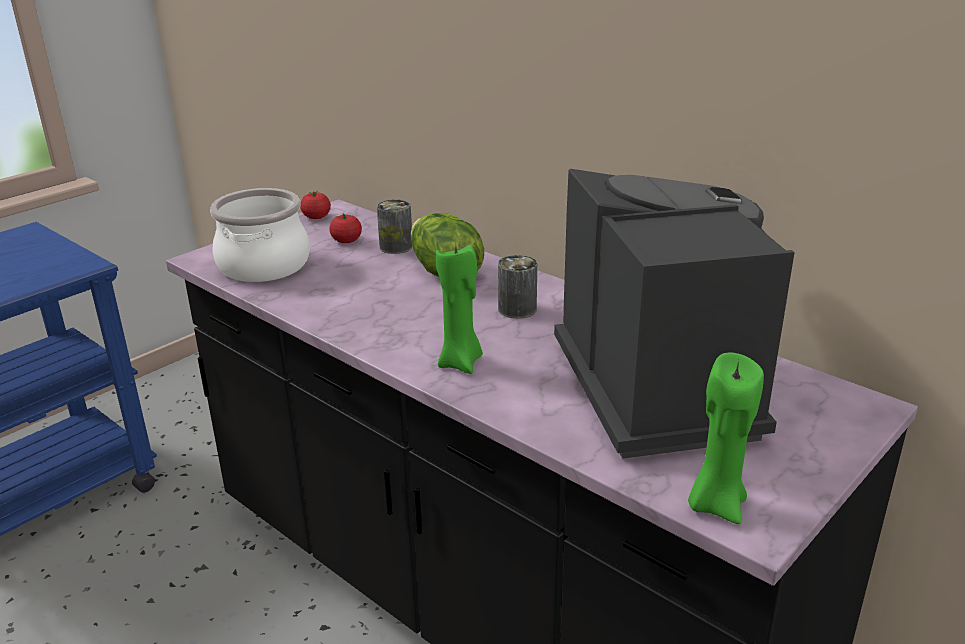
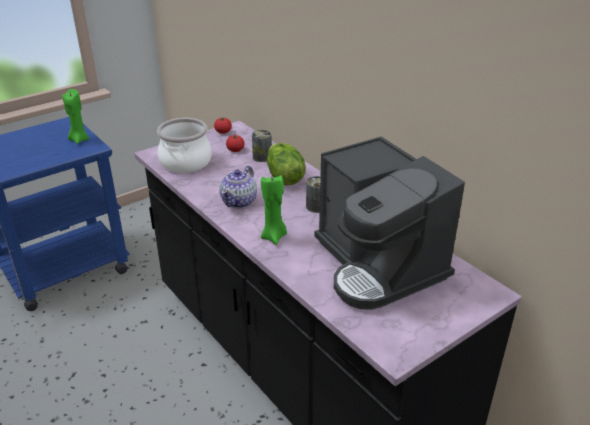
camera: 10 degrees right, 5 degrees up
(379, 315) = (239, 201): none -> teapot
(660, 386) = (378, 265): coffee machine -> coffee machine turned 150 degrees clockwise
(715, 504) = (379, 338): green candle -> green candle (79, 140)

